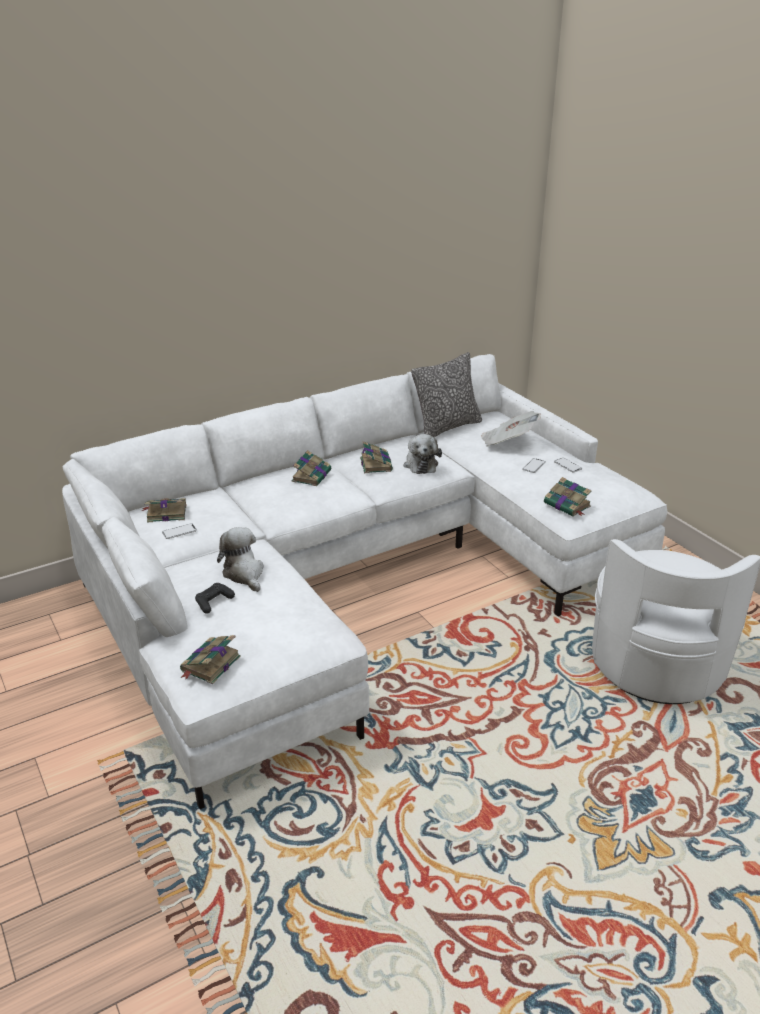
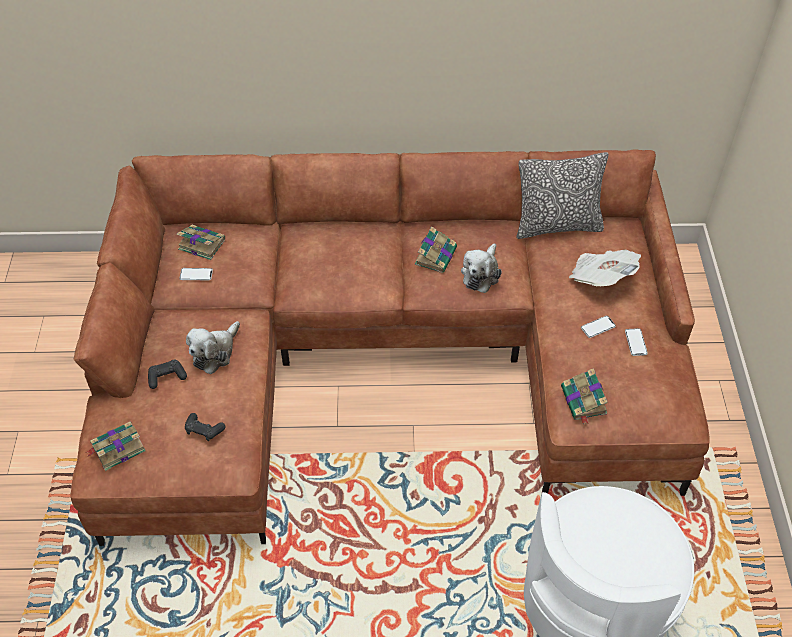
camera: 30 degrees right, 20 degrees up
(244, 573) = (215, 352): plush toy -> plush toy turned 150 degrees counterclockwise
(284, 623) = (204, 430): none -> black game controller
(312, 475) = (362, 247): book -> none
(355, 579) = (385, 357): white sofa -> brown sofa

